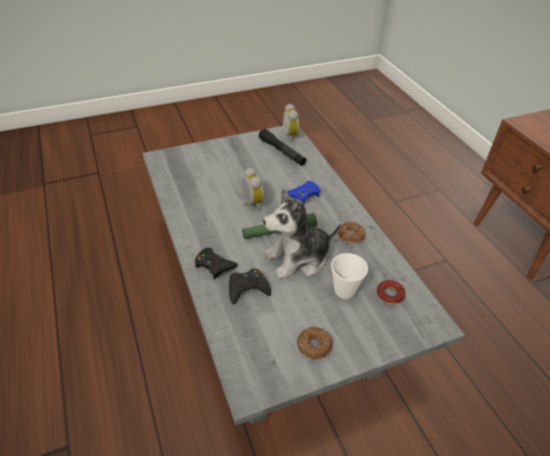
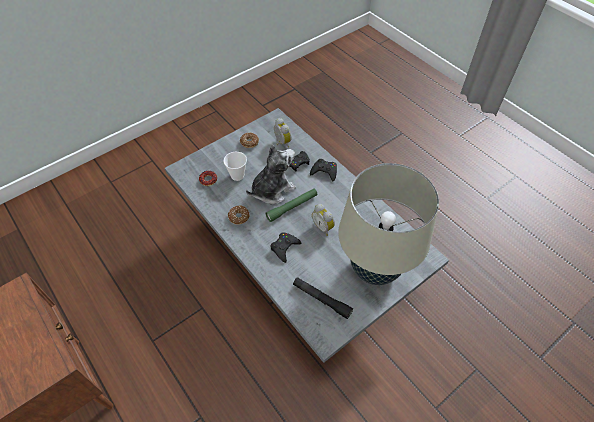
camera: 165 degrees right, 10 degrees up
(219, 160) = (375, 268): none -> beige table lamp
(291, 135) = (321, 330): alarm clock -> alarm clock (281, 143)
(303, 195) = (284, 248): blue game controller -> black game controller

